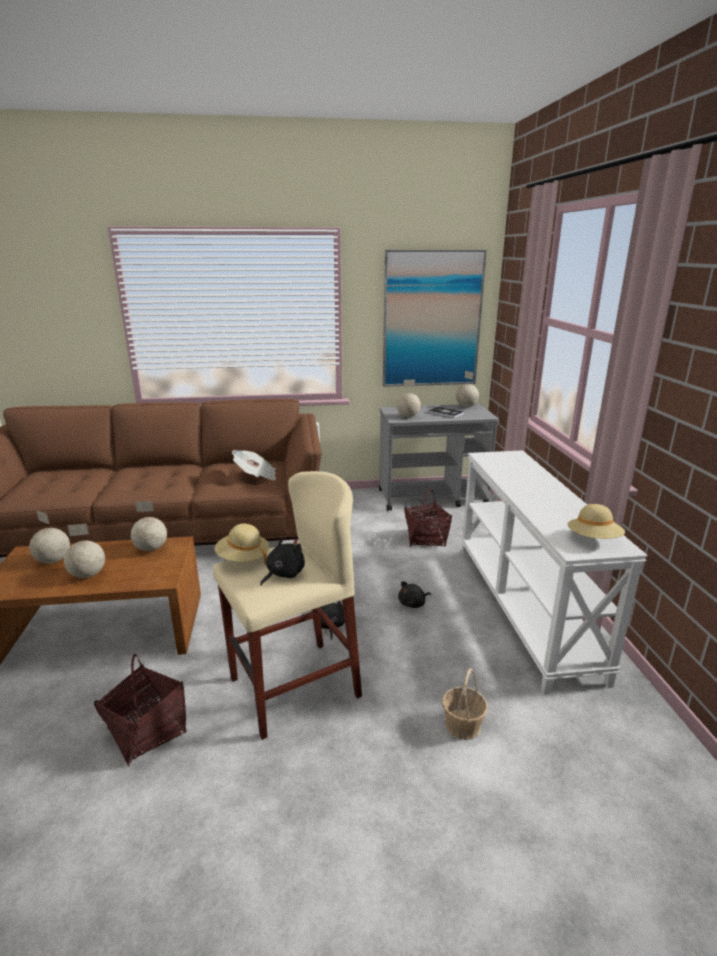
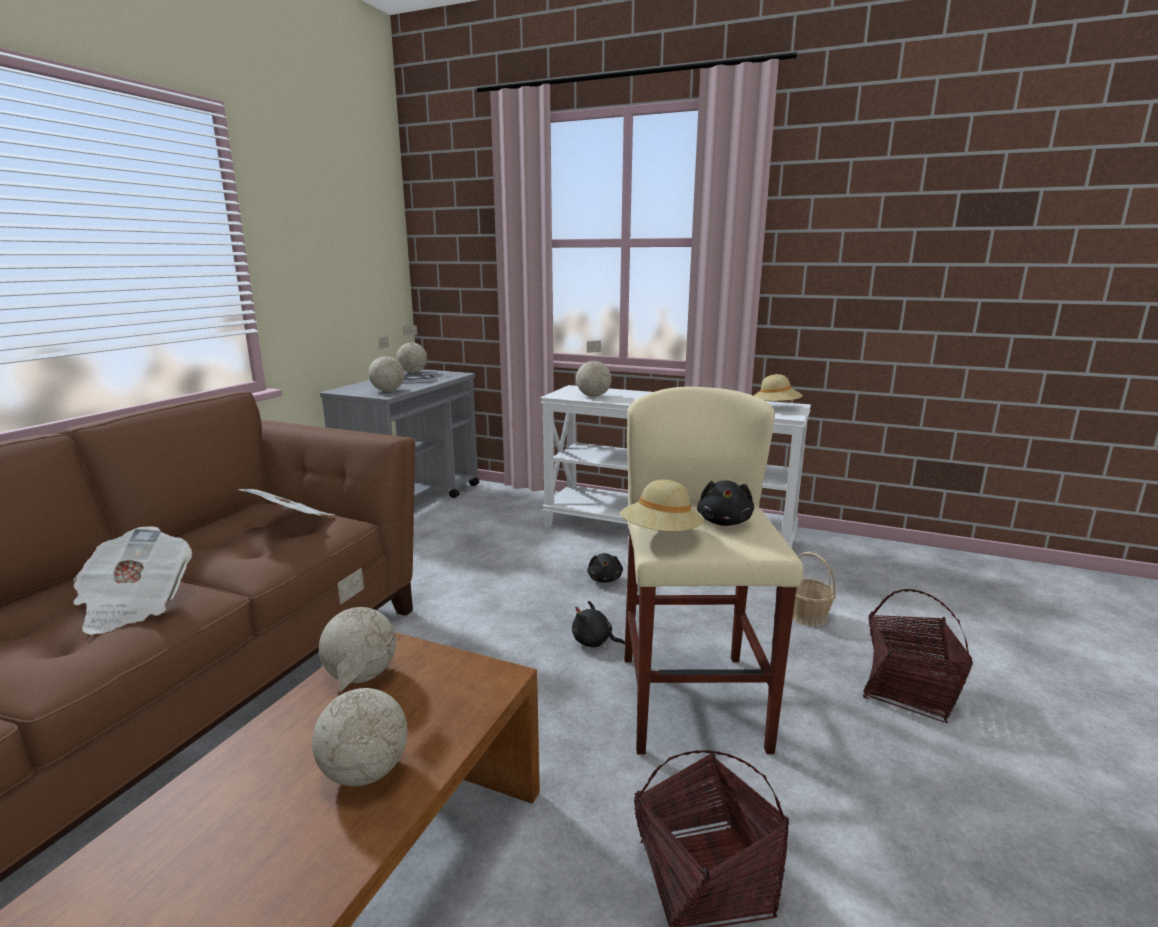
camera: 60 degrees left, 5 degrees down
(53, 561) = (215, 830): globe -> globe (594, 396)
(162, 483) = (135, 604): none -> newspaper
(283, 574) = (724, 522): black plush toy -> black plush toy turned 150 degrees counterclockwise
(426, 539) = (492, 532): basket -> basket (907, 690)
(432, 320) = (352, 259): picture -> none

